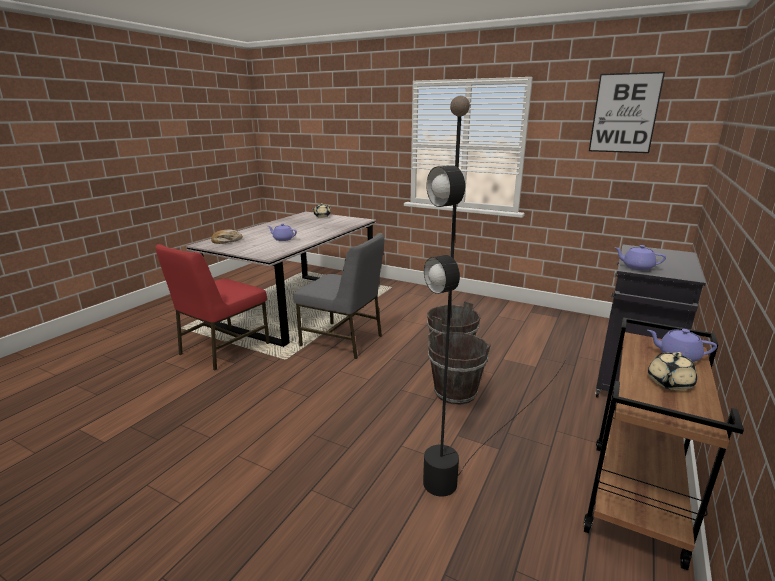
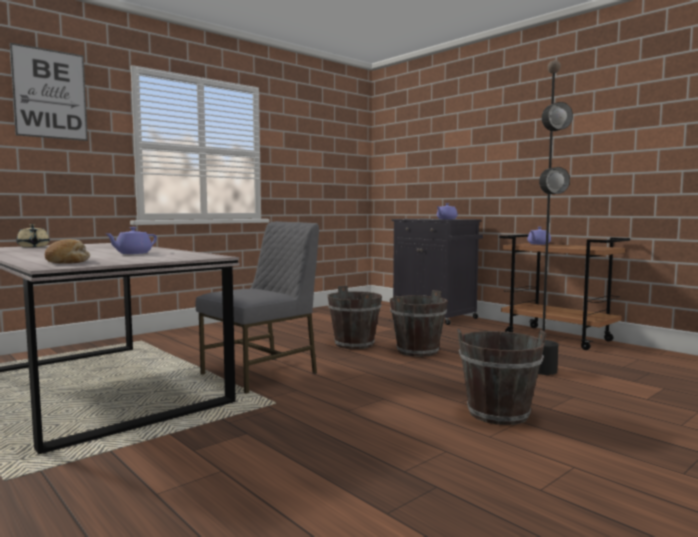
camera: 70 degrees left, 15 degrees down
(222, 349) = (180, 441): red chair -> none
(288, 457) = (498, 414): none -> brown bucket
(624, 113) = (324, 129): picture -> picture (50, 94)
(669, 383) = (570, 246): beige teapot -> none

